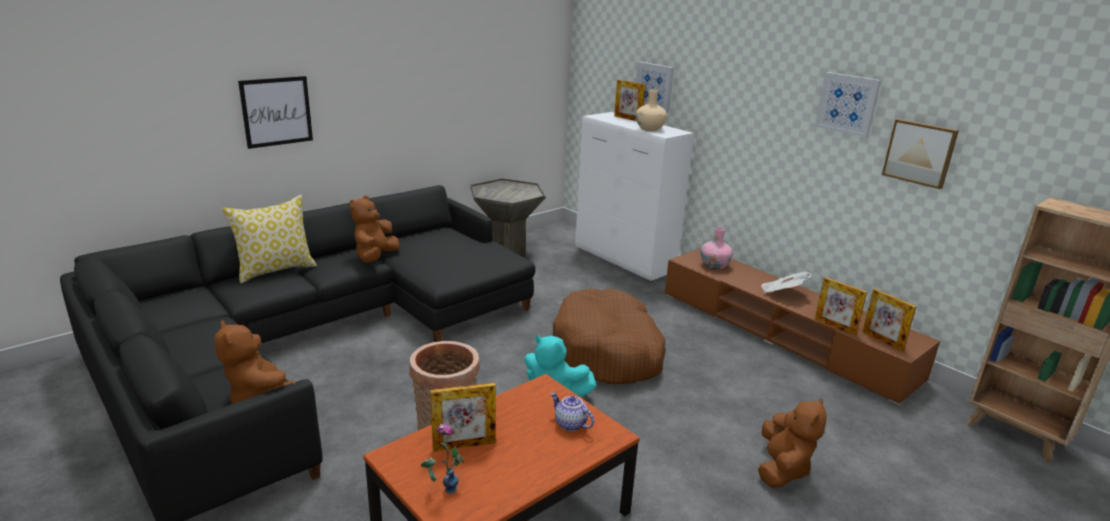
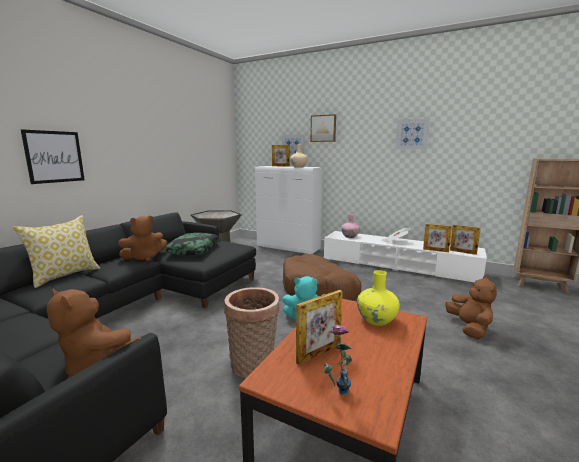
camera: 20 degrees left, 10 degrees down
(375, 257) = (144, 257): brown plush toy -> brown plush toy turned 120 degrees counterclockwise
(443, 255) = (194, 250): none -> pillow
(570, 424) = (376, 320): teapot -> yellow vase
(783, 335) = (398, 266): brown tv stand -> white tv stand
(920, 152) = (456, 151): picture -> picture (323, 128)

